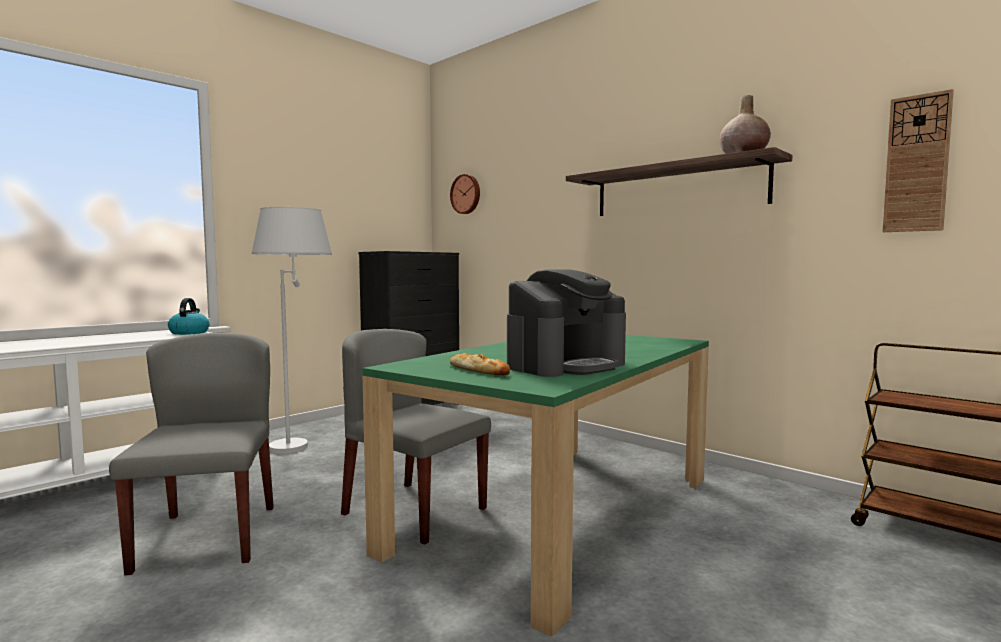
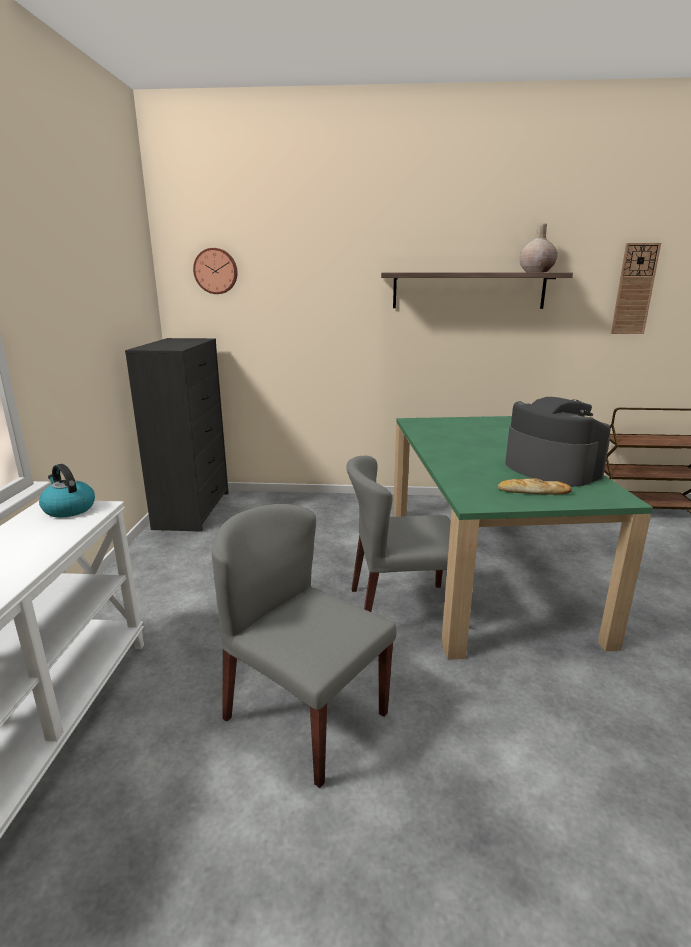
camera: 40 degrees left, 15 degrees up
(299, 441) = (159, 586): white floor lamp -> none
(566, 365) = (550, 469): coffee machine -> coffee machine turned 45 degrees counterclockwise

